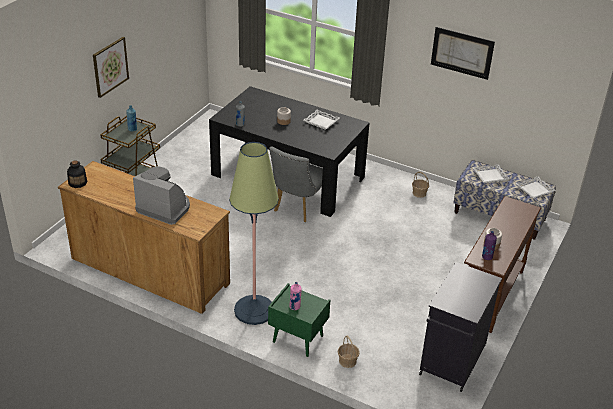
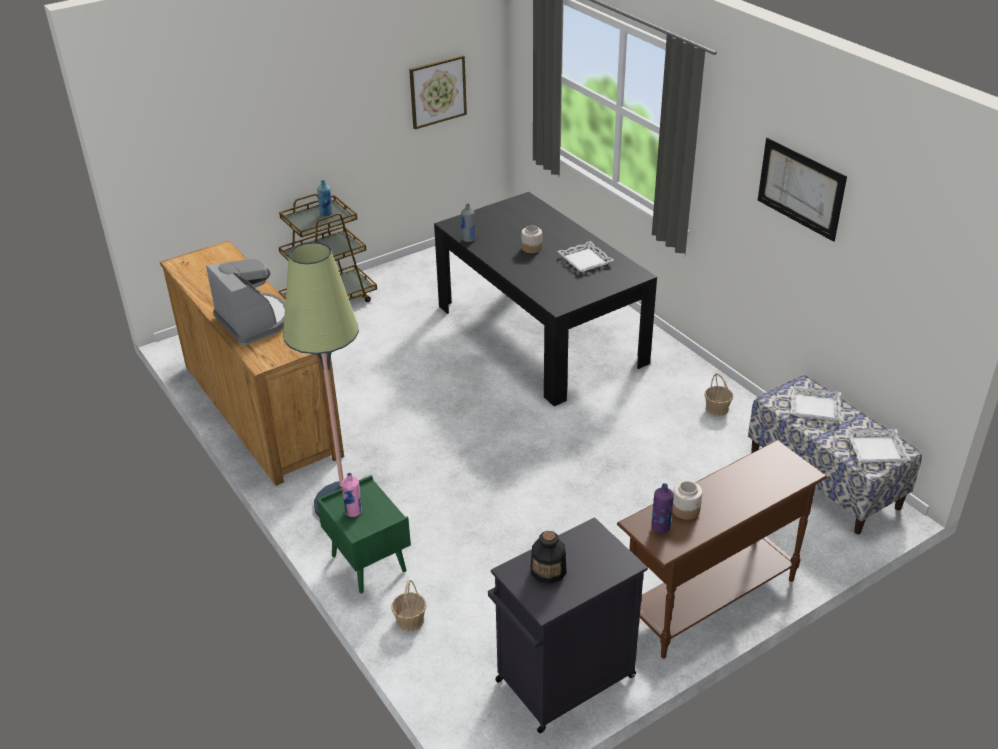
camera: 30 degrees right, 0 degrees up
(78, 183) = (185, 263): bottle -> bottle (548, 570)
(110, 66) = (306, 121): picture -> picture (437, 91)
(297, 208) = (517, 381): grey chair -> none

